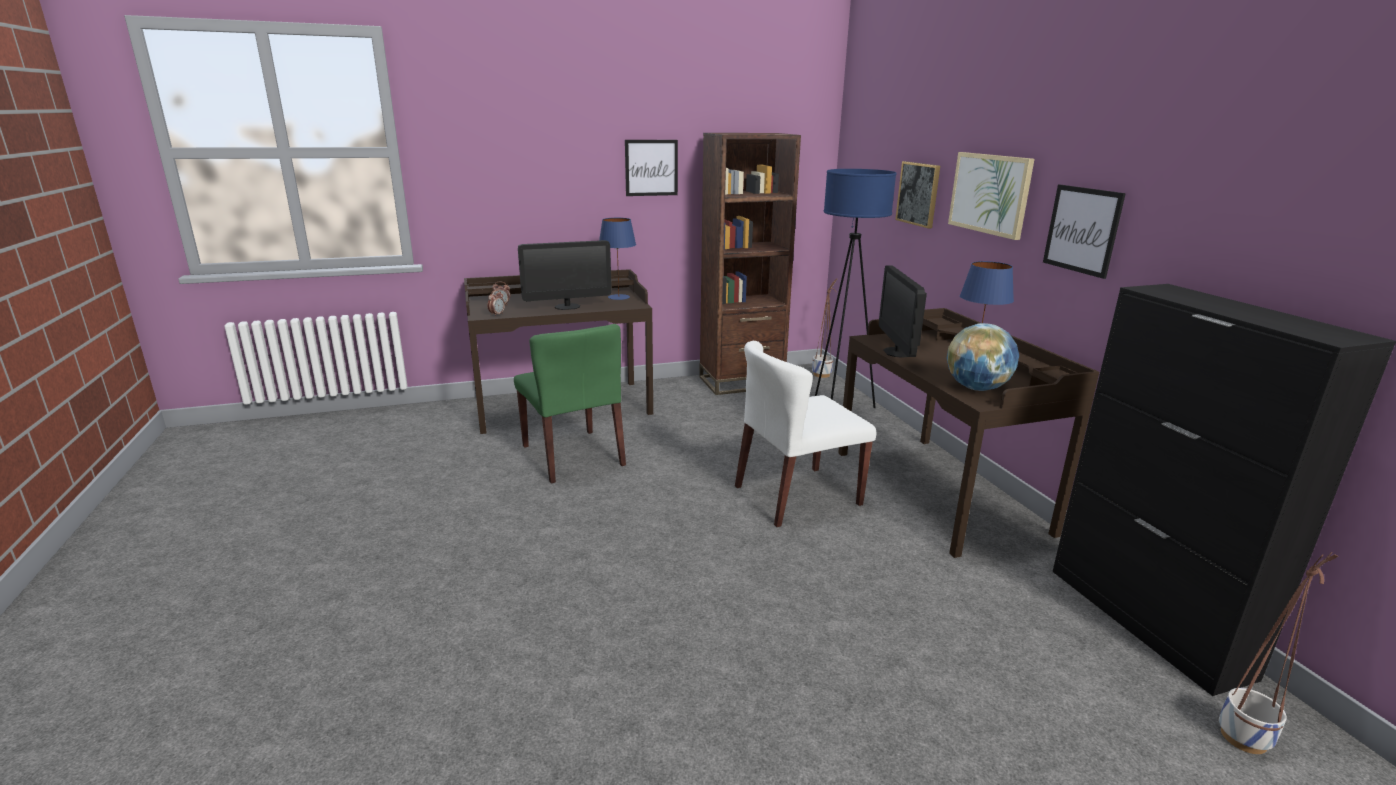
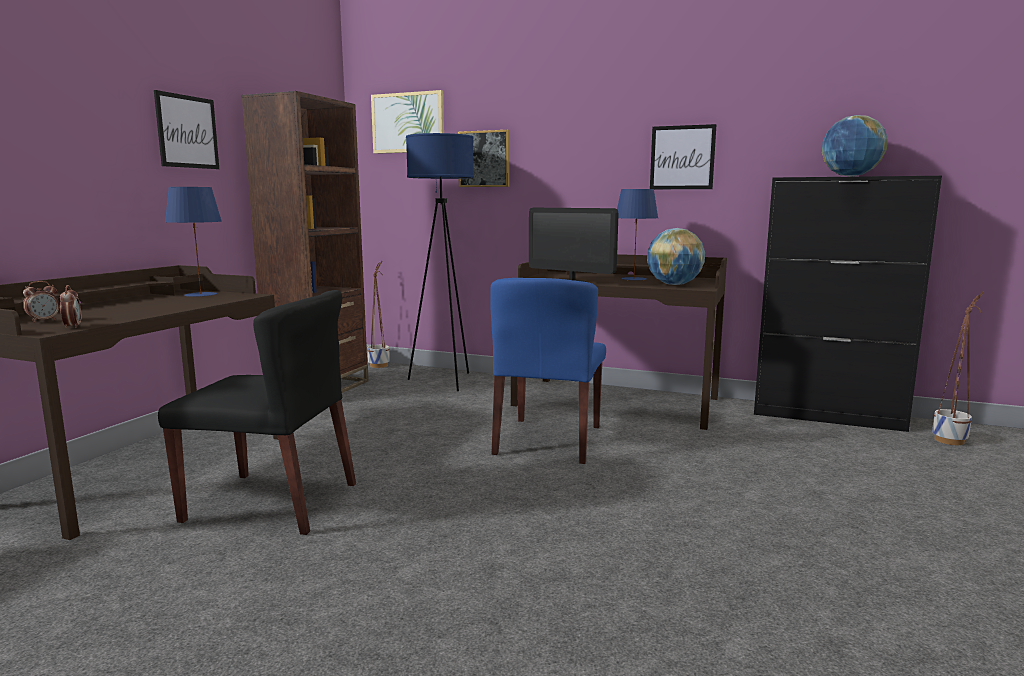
camera: 50 degrees left, 10 degrees down
(567, 306) = (160, 307): monitor -> none
(573, 456) = (273, 502): green chair -> black chair
(796, 496) = (548, 440): white chair -> blue chair
(990, 194) = (577, 145): picture -> picture (408, 123)
(1235, 310) = (850, 176): none -> globe

